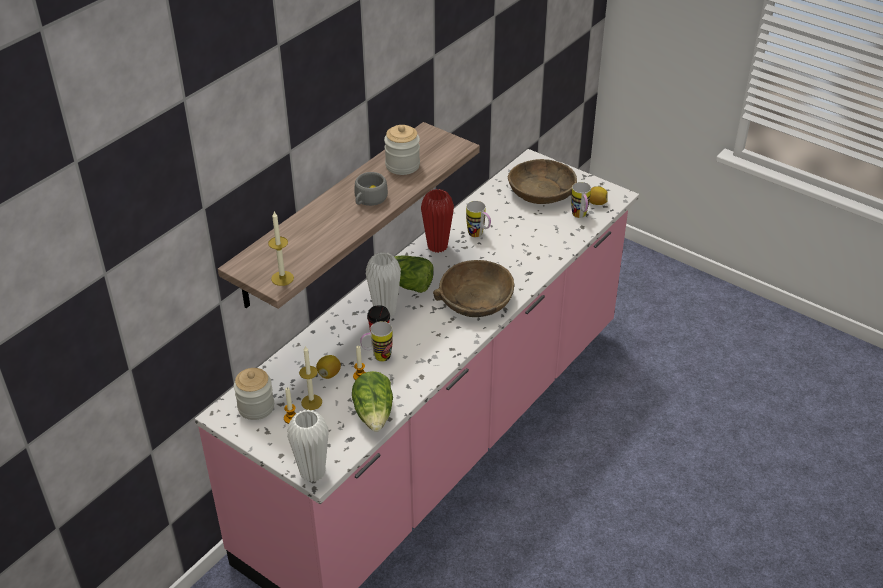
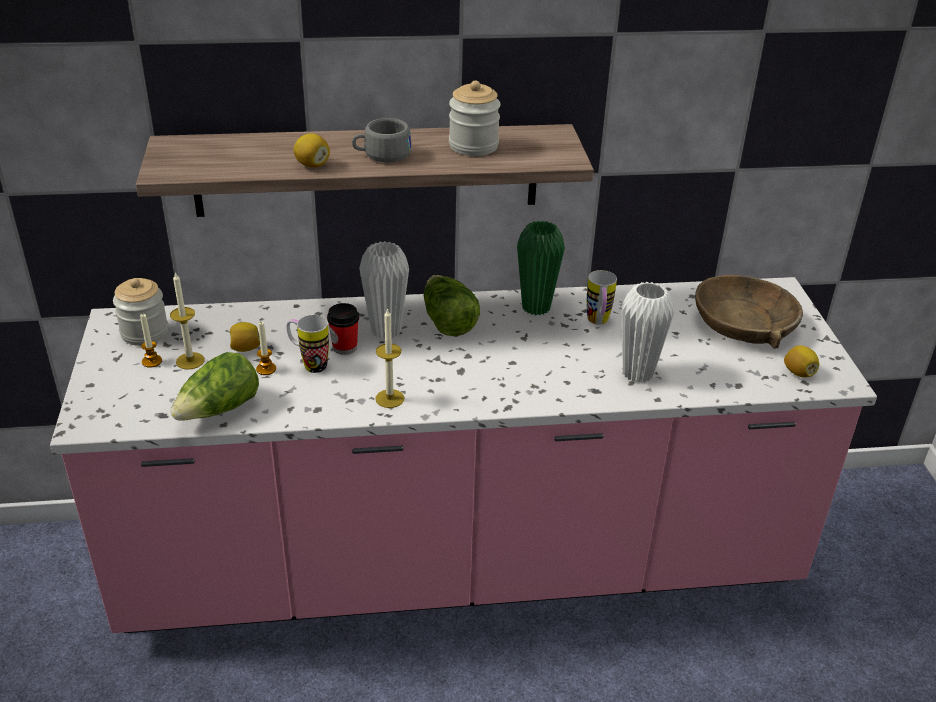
camera: 45 degrees right, 5 degrees down
(282, 278) = (177, 170): candle -> candle (389, 398)
(312, 472) = (84, 418): white vase -> white vase (637, 373)
(346, 228) = (312, 165): none -> lemon
(437, 246) = (536, 307): red vase -> green vase
(475, 299) = (492, 378): brown bowl -> none
(580, 216) = (753, 374): mug -> none

